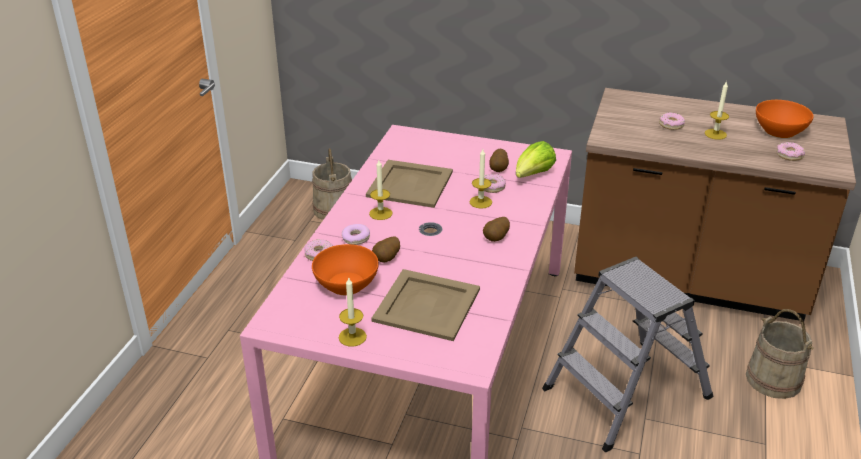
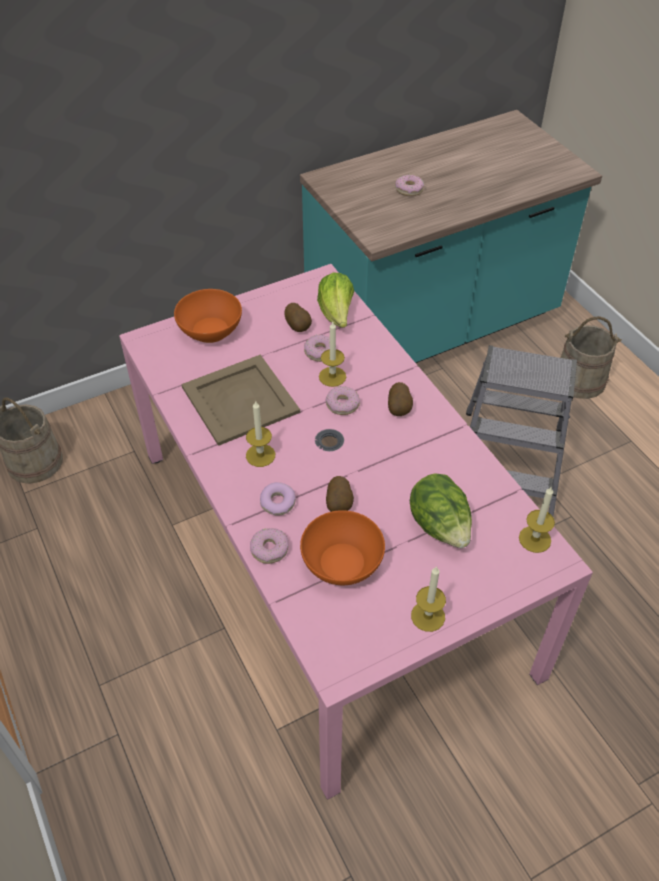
camera: 45 degrees left, 15 degrees up
(428, 304) = (440, 526): beige tray -> lettuce
(688, 279) = (433, 326): brown counter -> turquoise counter
(715, 134) = (454, 180): candle -> candle (534, 539)
(779, 130) = (492, 149): orange bowl -> orange bowl (210, 330)
(789, 155) = (530, 173): donut -> donut (342, 404)

